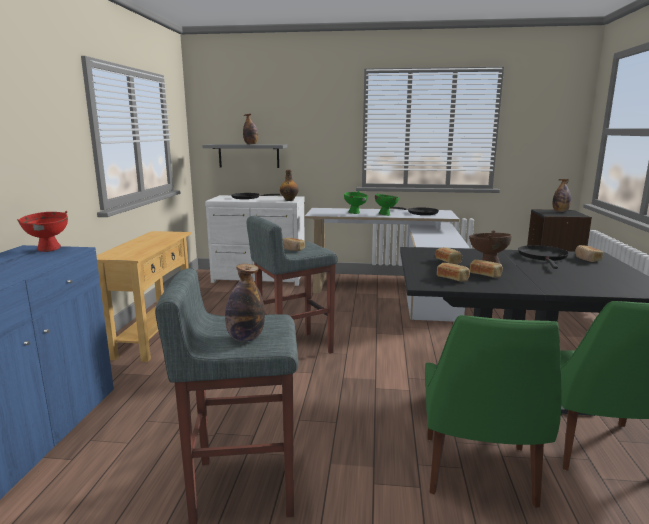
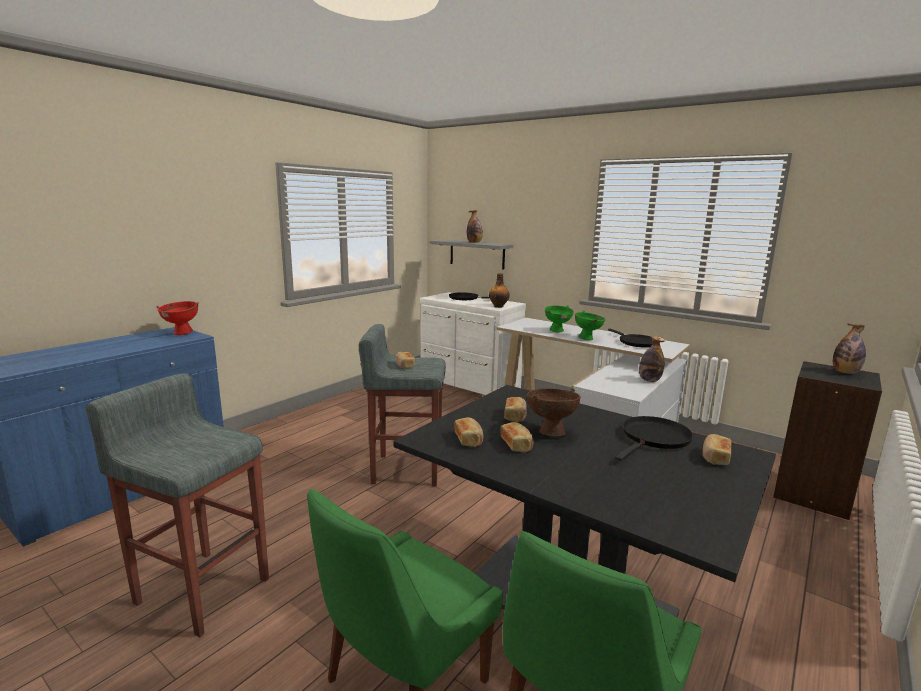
camera: 30 degrees right, 0 degrees up
(154, 336) = (313, 423): beige console table -> none
(245, 338) = (178, 451): bottle -> bottle (649, 380)

